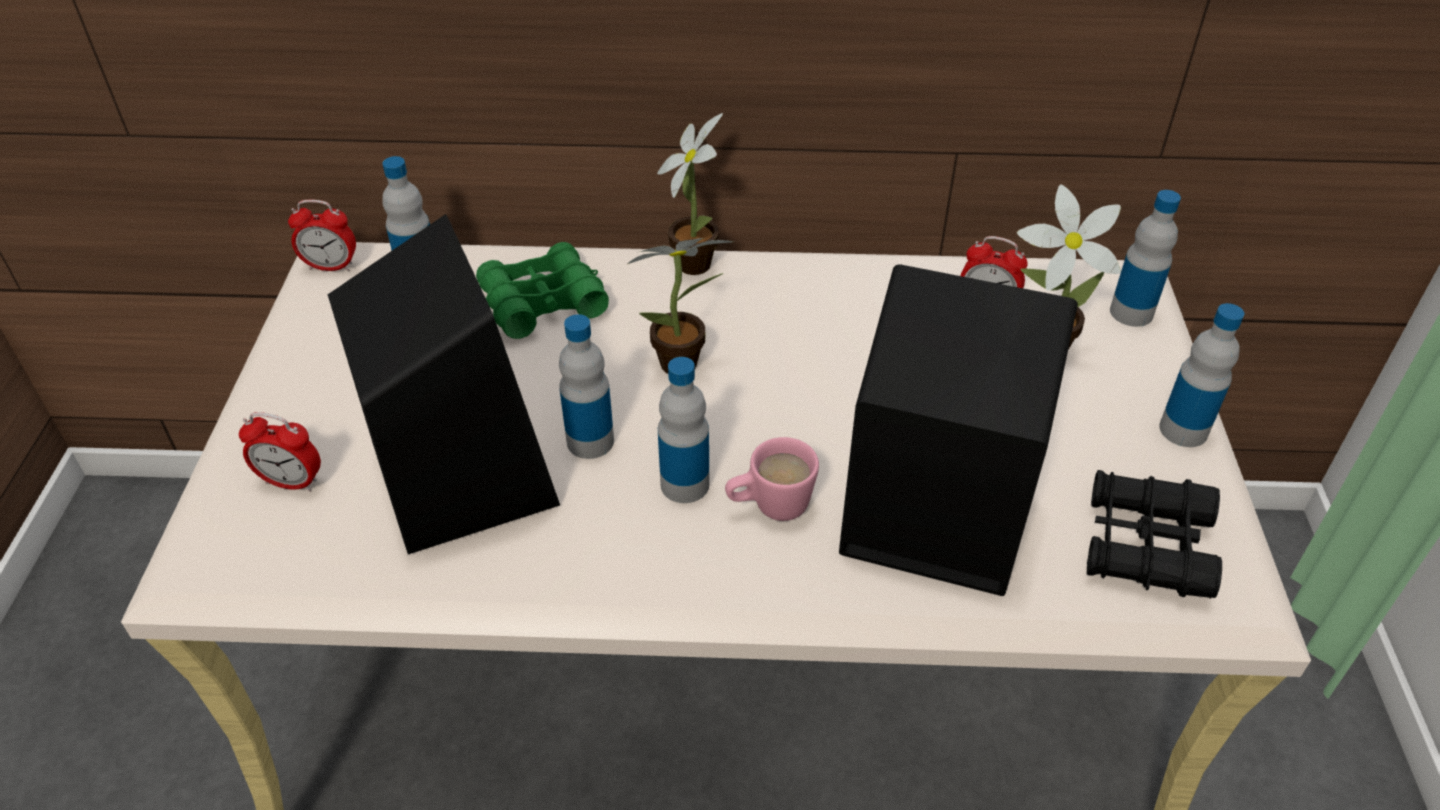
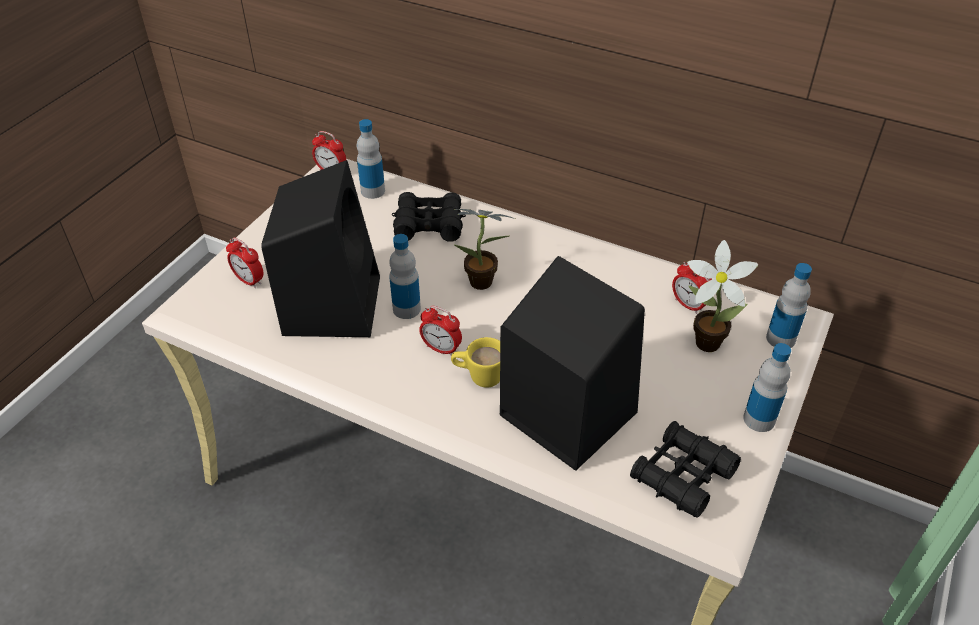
camera: 25 degrees right, 0 degrees up
(542, 302) = (429, 224): green binoculars -> black binoculars
(685, 484) = (441, 349): bottle -> alarm clock
(695, 260) = (529, 225): potted plant -> none
(769, 507) = (479, 376): pink mug -> yellow mug

